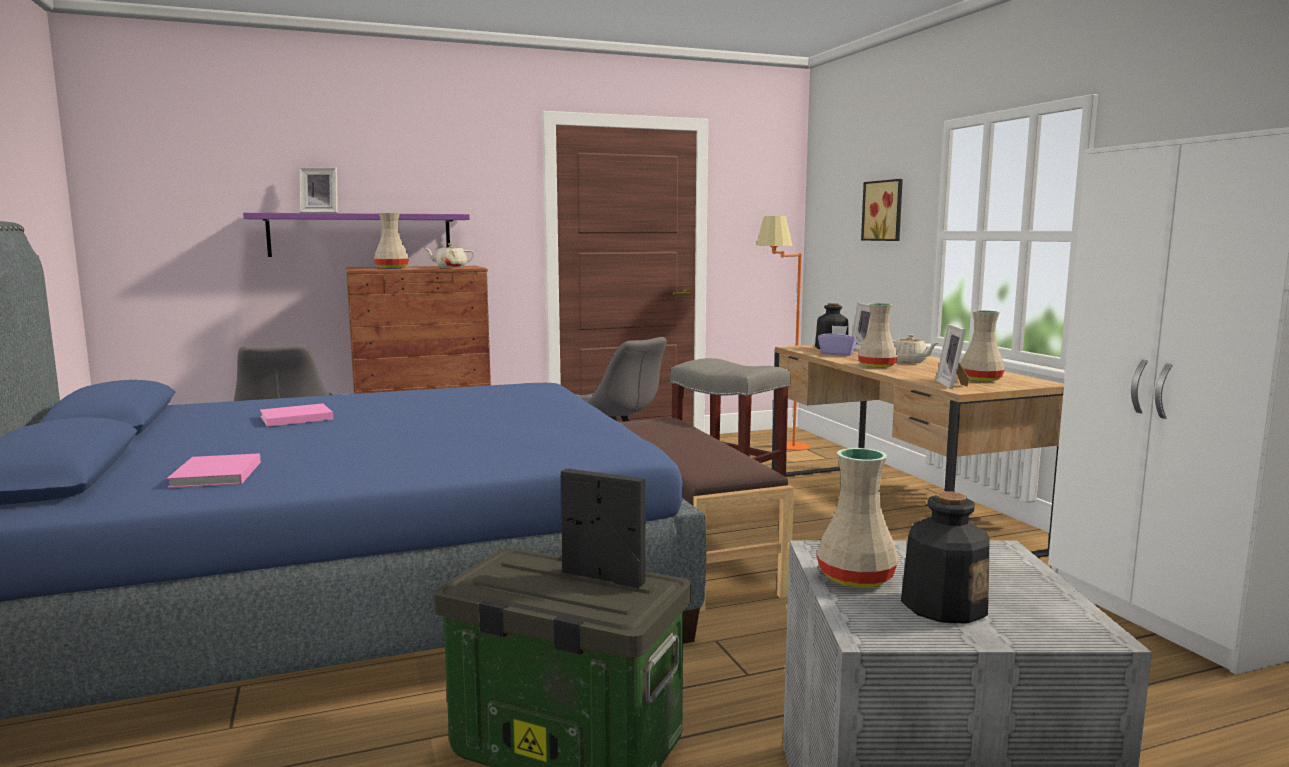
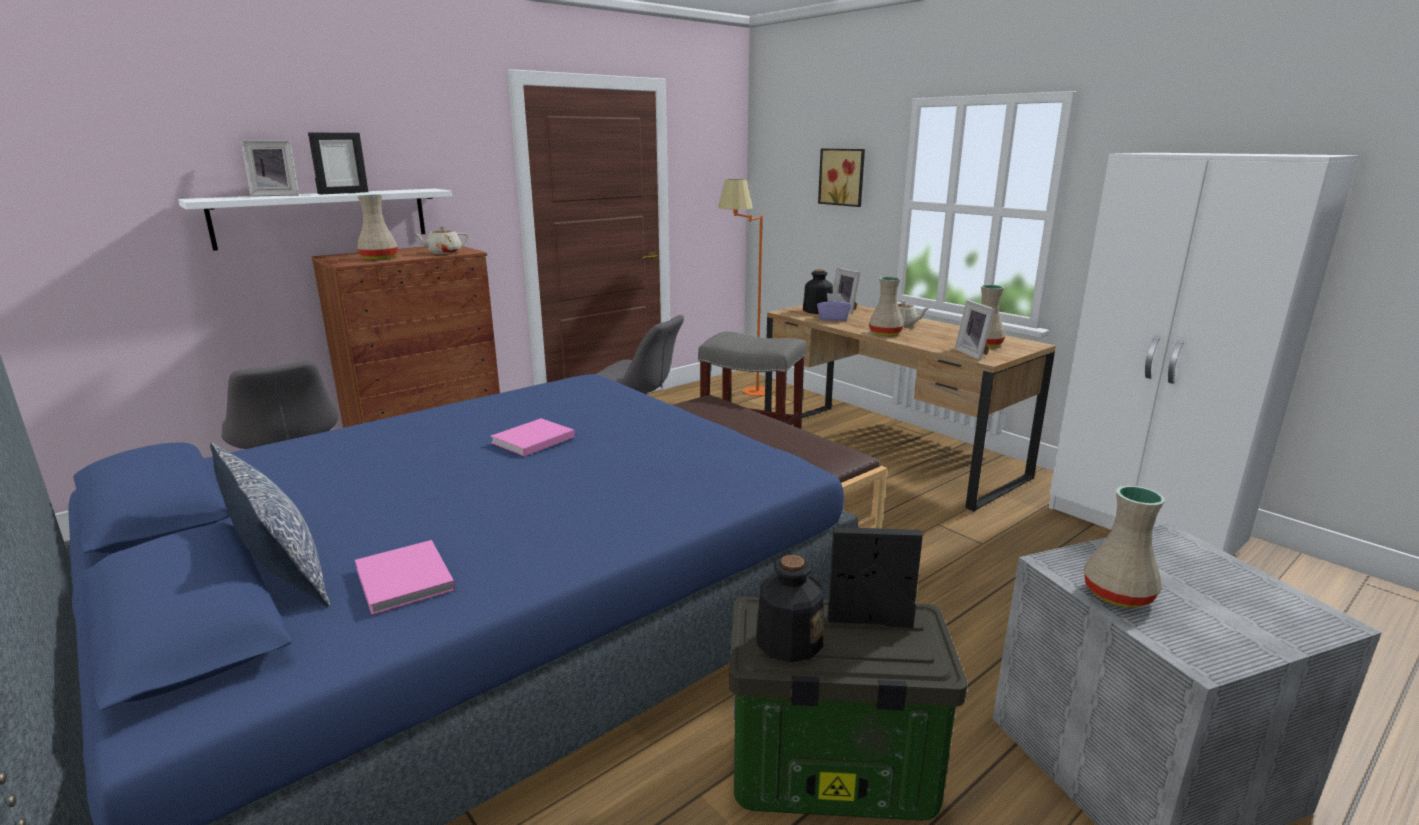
camera: 20 degrees left, 10 degrees up
(149, 456) = (278, 562): none -> pillow
(294, 418) = (382, 467): pink book -> pink book (531, 440)
(361, 235) = (323, 217): purple shelf -> white shelf
(376, 213) = (343, 193): none -> picture frame
(943, 605) = (1210, 614): bottle -> bottle (788, 641)

